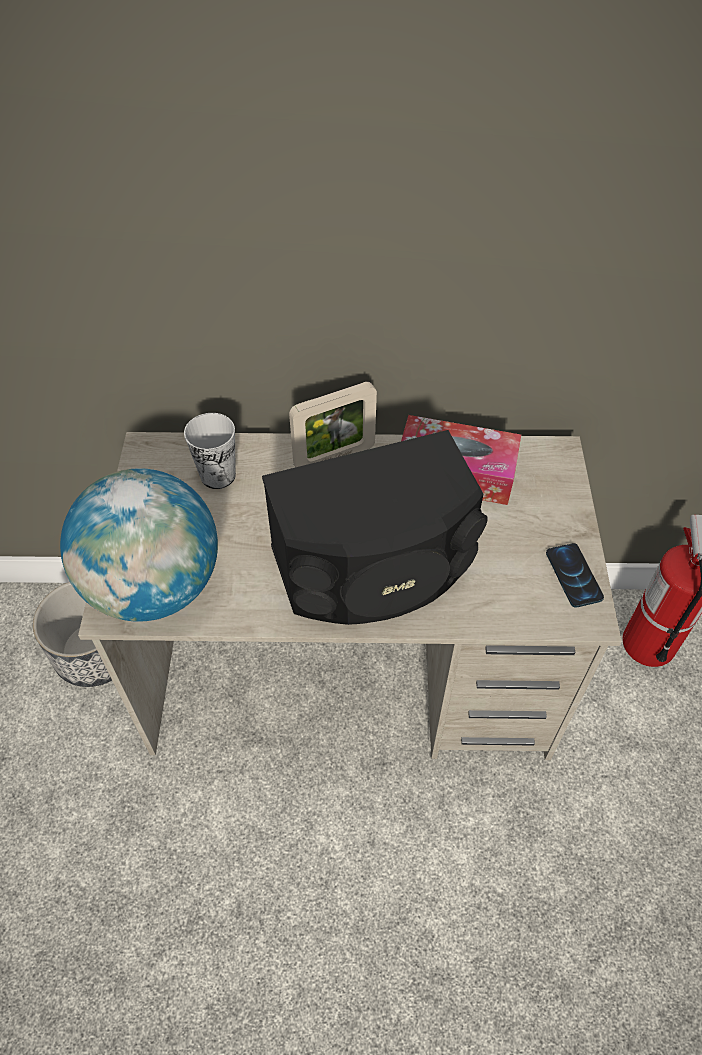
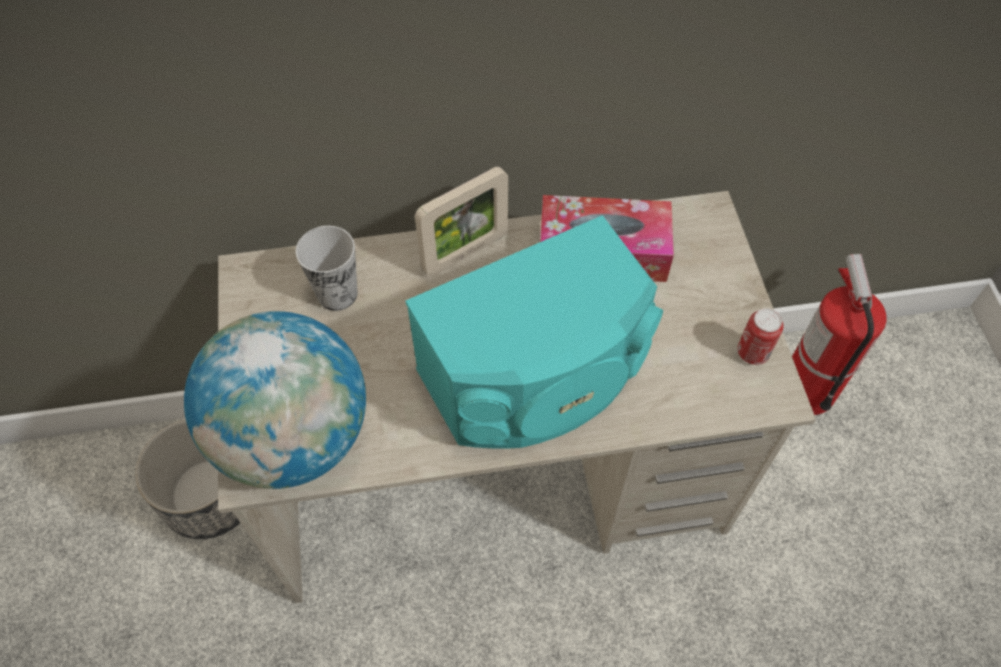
camera: 10 degrees left, 5 degrees up
(375, 568) = (537, 377): black speaker -> turquoise speaker
(573, 576) = (752, 353): phone -> can

